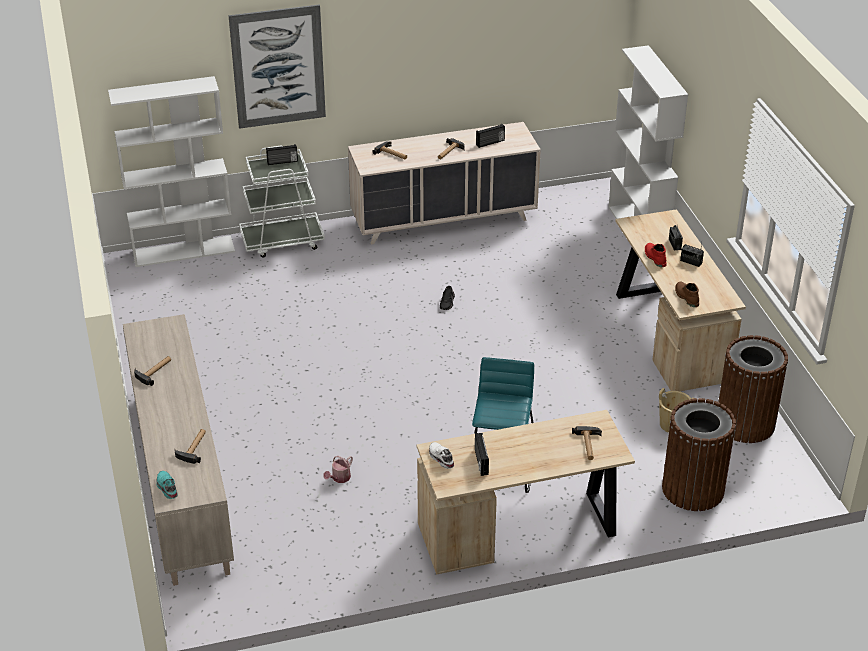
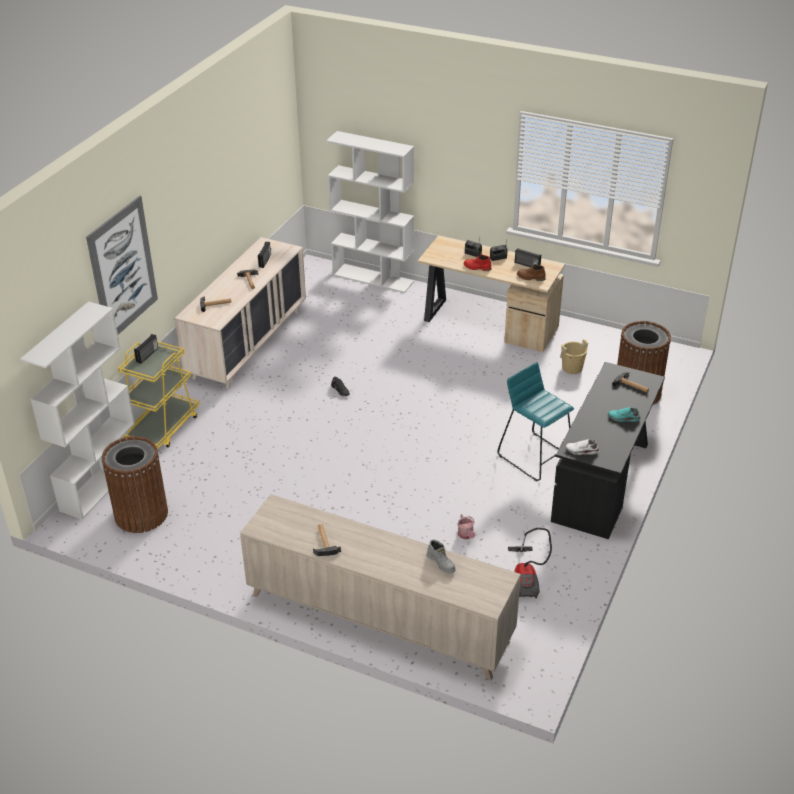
camera: 50 degrees left, 0 degrees up
(166, 488) = (474, 599): turquoise shoe -> turquoise shoe (623, 418)
(194, 447) = (441, 563): hammer -> grey boot
(283, 241) = (163, 427): white cart -> yellow cart
(323, 545) = (526, 578): none -> vacuum cleaner
(480, 462) = (603, 436): radio -> radio (527, 265)
(521, 530) = (604, 480): beige desk -> black desk
(745, 423) = (600, 342): brown trash can -> brown trash can (141, 514)

